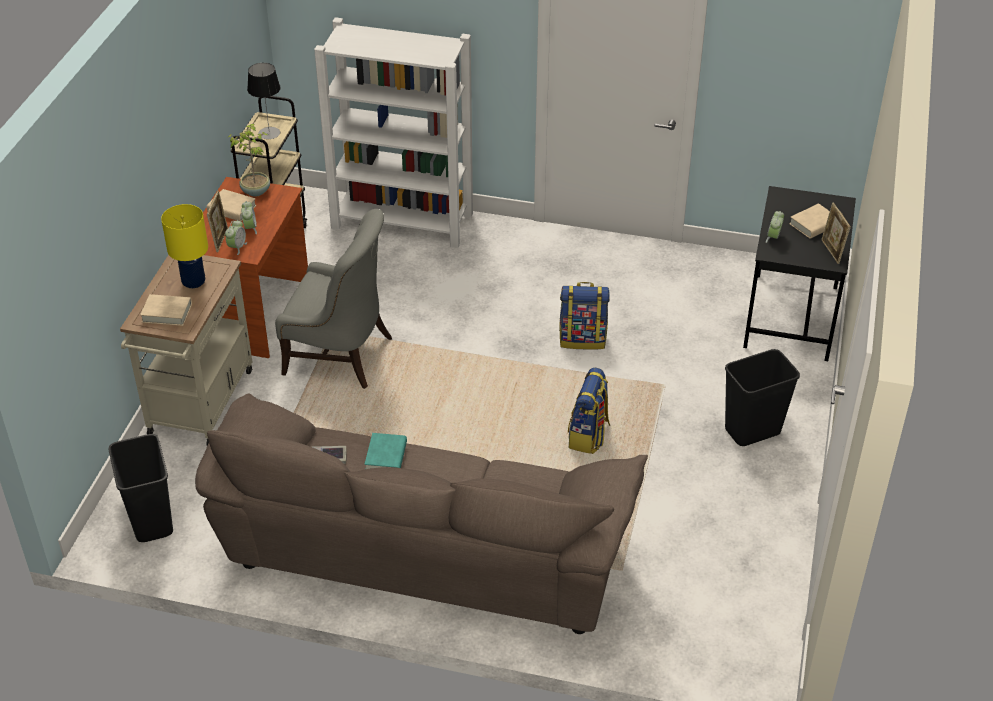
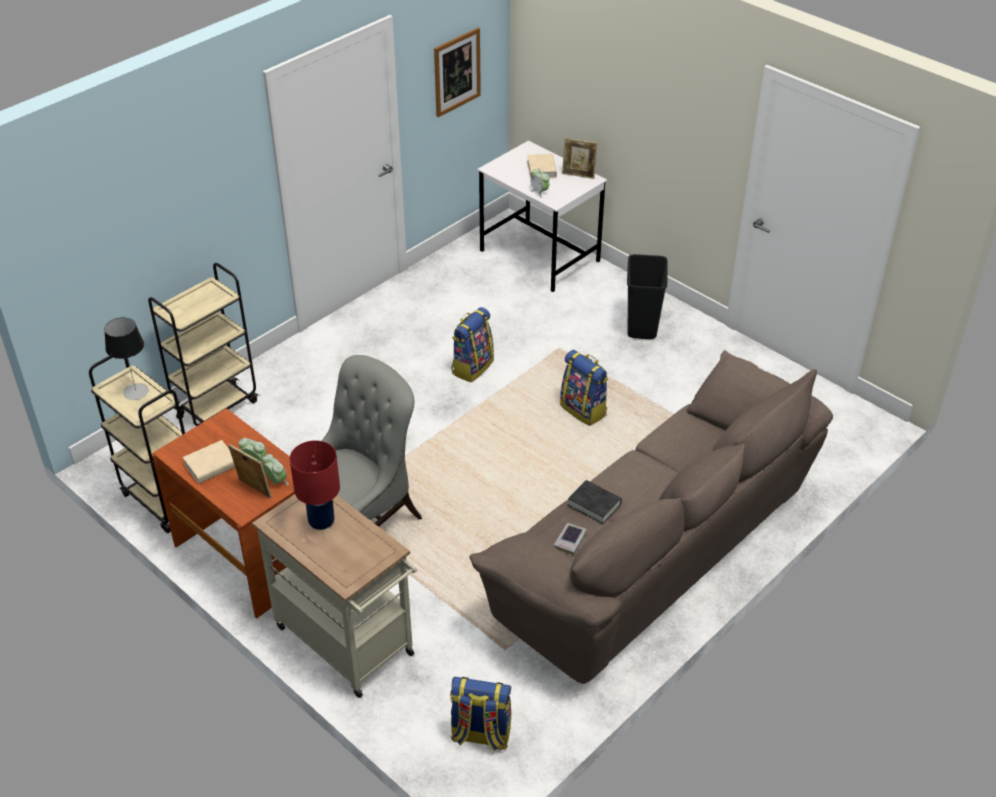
camera: 60 degrees left, 0 degrees up
(150, 522) = (480, 734): black trash can -> backpack
(167, 313) = (351, 556): beige book -> none
(194, 283) = (322, 522): yellow table lamp -> red table lamp
(256, 191) = (199, 439): potted plant -> none
(386, 457) = (594, 504): turquoise book -> black book
(402, 221) = (217, 408): white bookcase -> beige cart
(791, 318) = (540, 256): black desk -> white desk
(792, 76) = (457, 72): none -> picture

